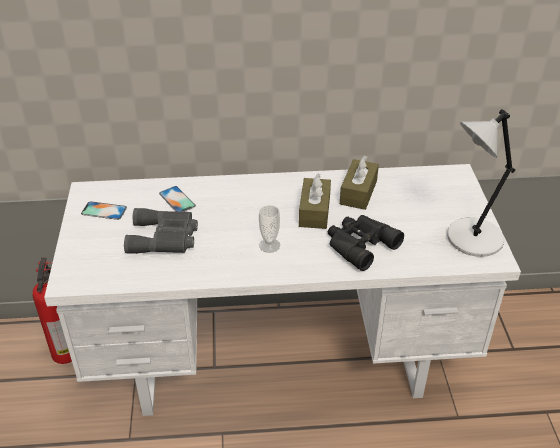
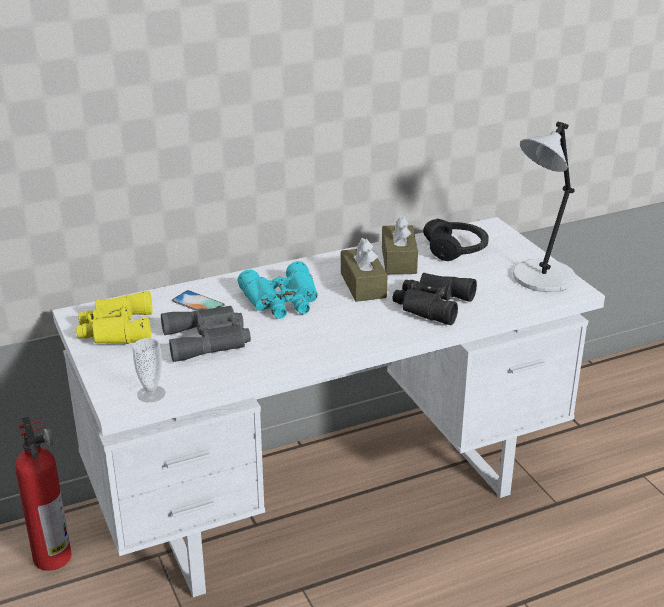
camera: 20 degrees left, 10 degrees down
(104, 211) = (115, 329): phone -> yellow binoculars
(242, 212) = (282, 301): none -> turquoise binoculars
(269, 245) = (334, 323): cup -> cup (151, 394)
(413, 191) = (456, 249): none -> black headphones

